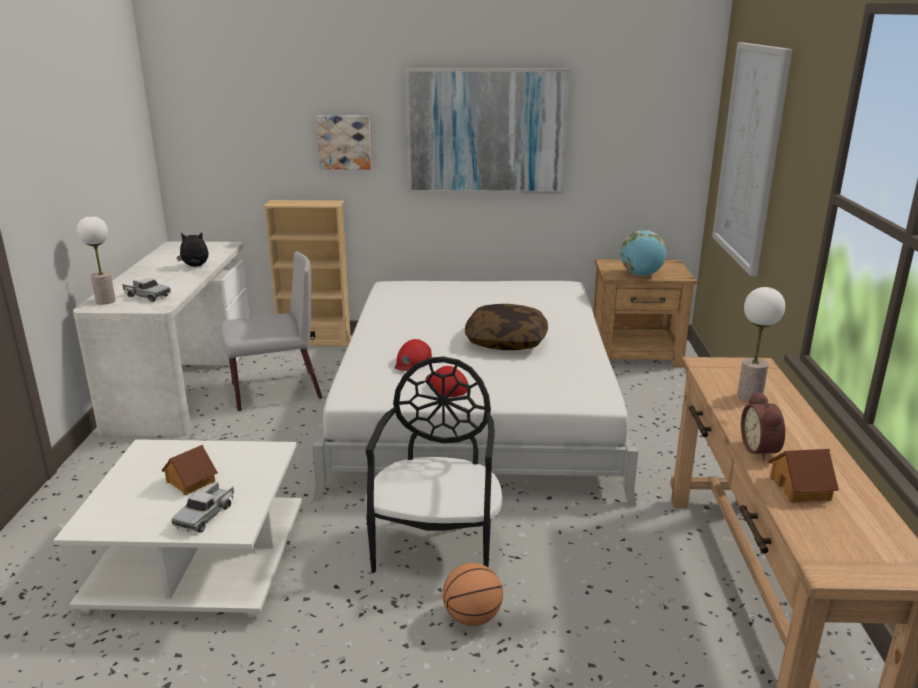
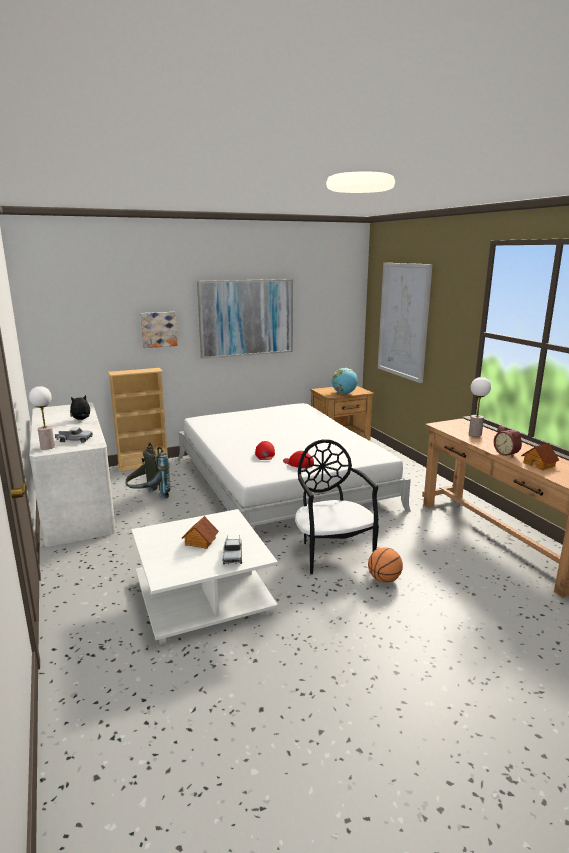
camera: 25 degrees left, 5 degrees down
(274, 392) = (148, 497): grey chair -> grey backpack
(506, 341) = (303, 437): pillow -> none

